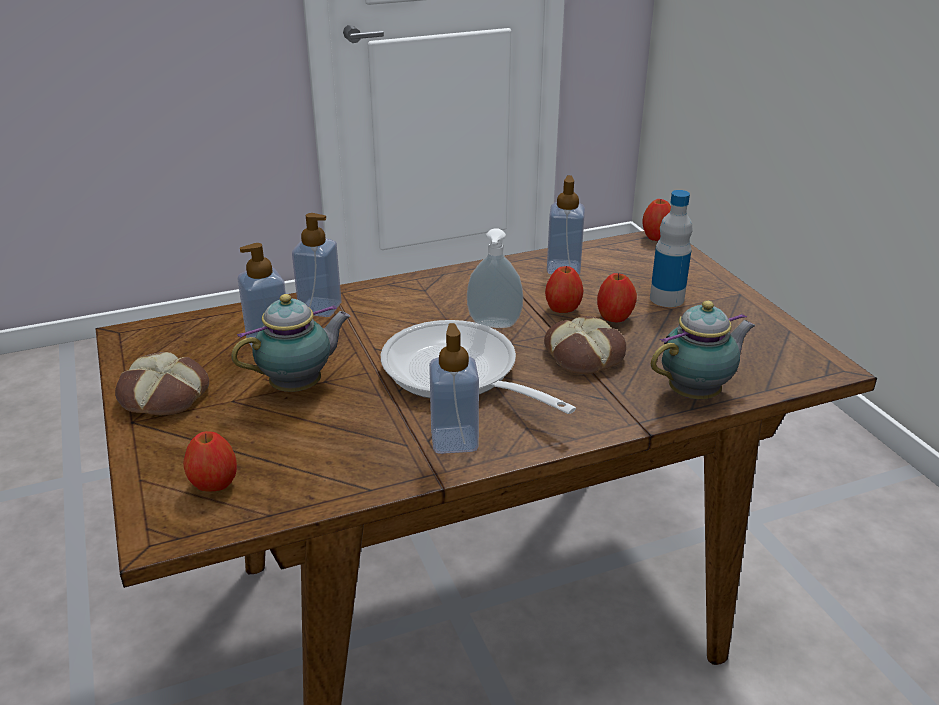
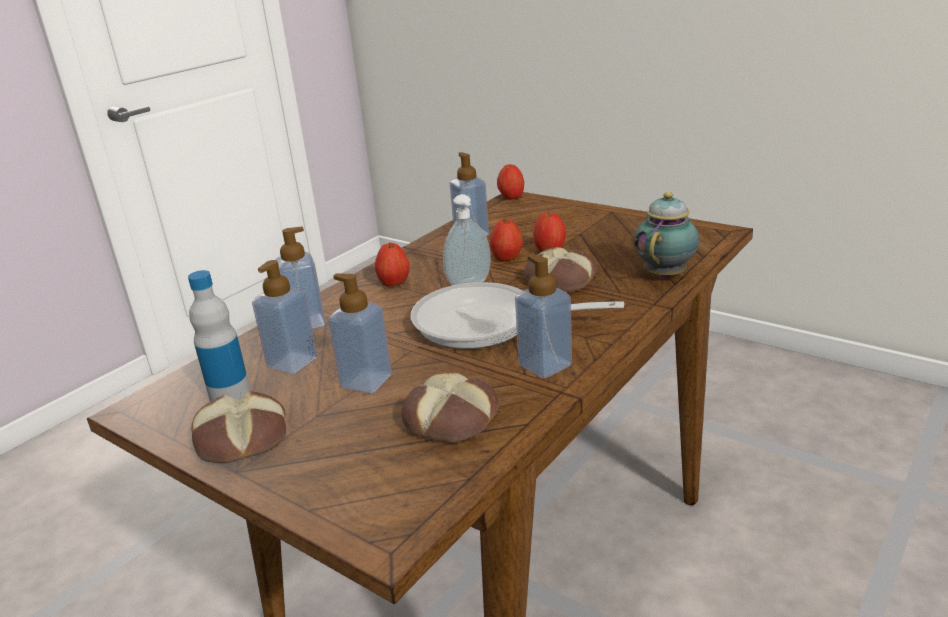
camera: 30 degrees left, 5 degrees down
(214, 485) = (388, 481): apple -> apple (394, 283)
(300, 386) = (366, 381): teapot -> soap dispenser
(320, 455) = (453, 419): none -> bread
(667, 298) = (569, 229): bottle -> bottle (230, 394)

